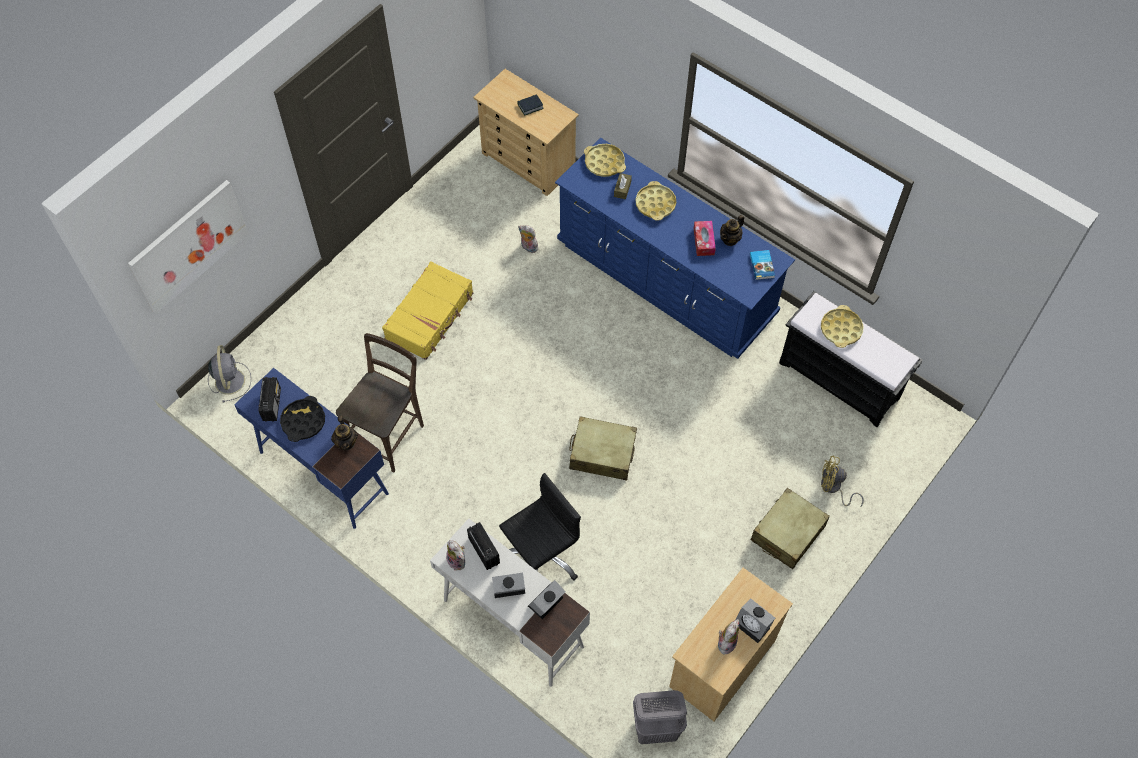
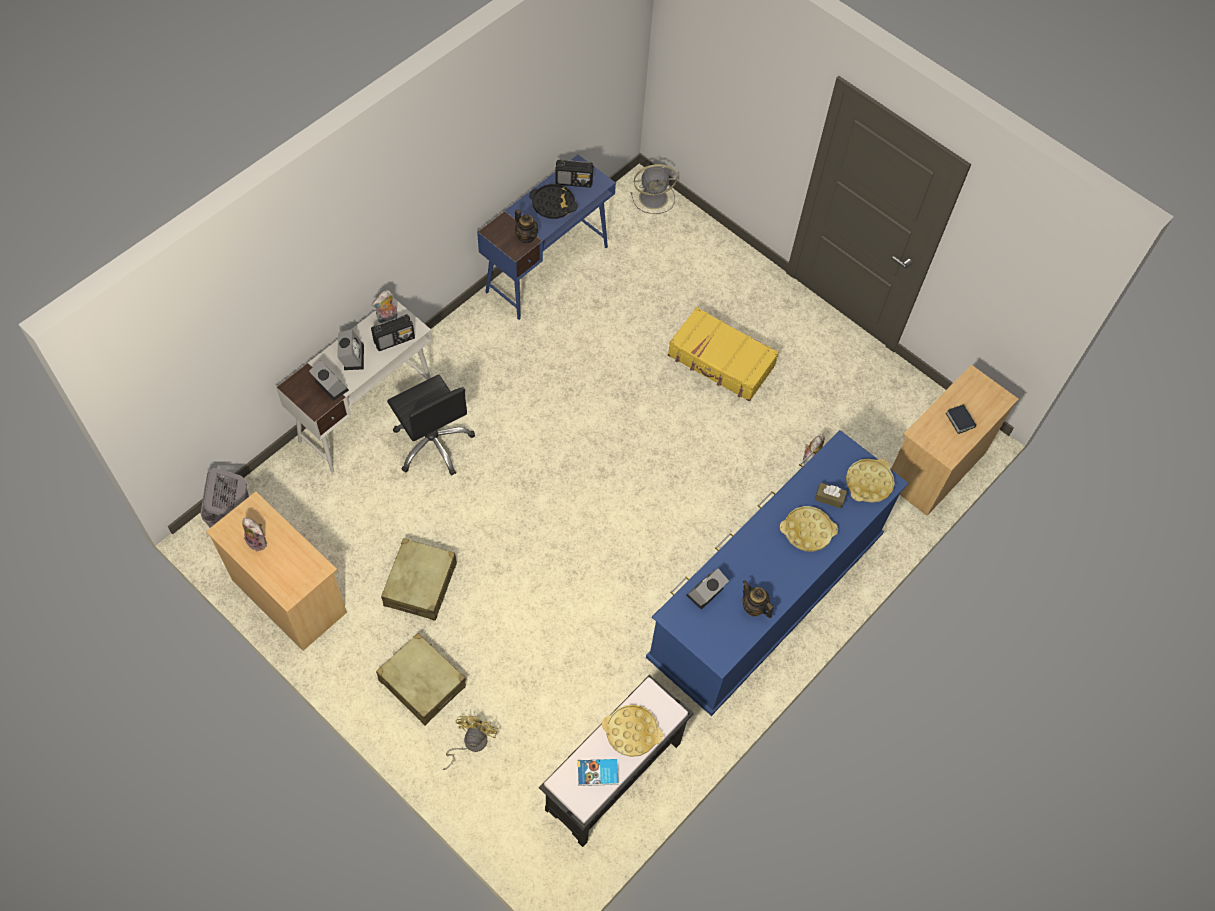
camera: 90 degrees right, 0 degrees up
(189, 246) = (707, 71): picture -> none
(346, 442) = (526, 236): teapot -> teapot turned 120 degrees counterclockwise
(389, 433) = (584, 321): brown chair -> none
(602, 453) = (541, 508): beige suitcase -> beige suitcase (420, 584)
(703, 241) = (751, 577): tissue box -> none
(753, 625) = (271, 569): alarm clock -> alarm clock (705, 594)
(762, 266) = (713, 638): book -> book (598, 773)

